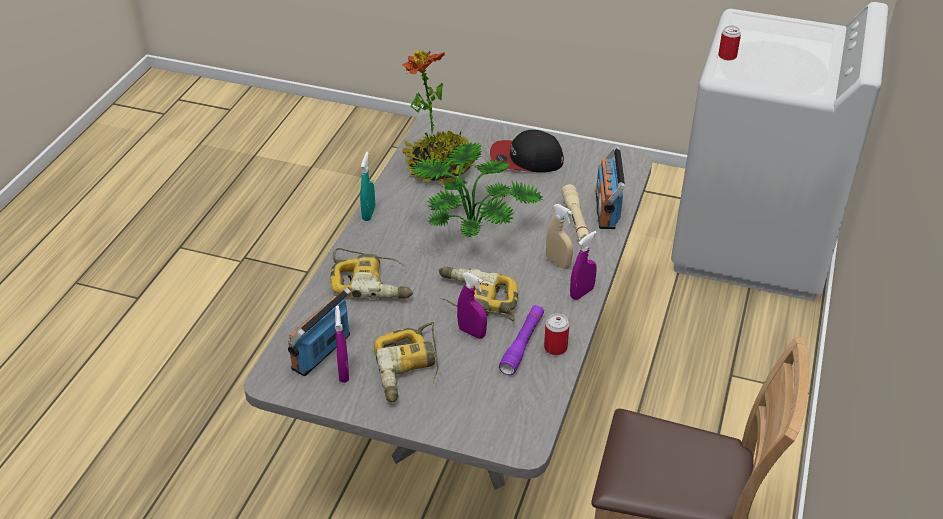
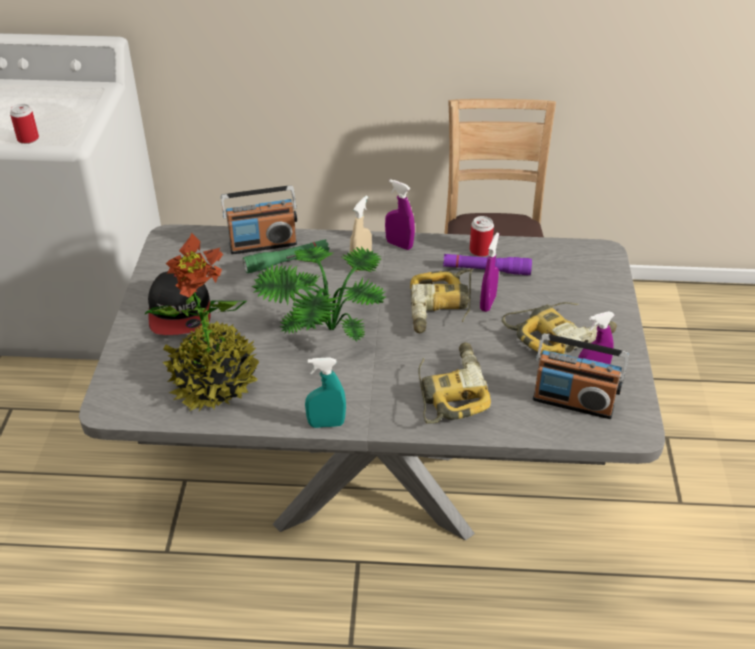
camera: 105 degrees left, 0 degrees up
(575, 220) = (287, 261): beige flashlight -> green flashlight

